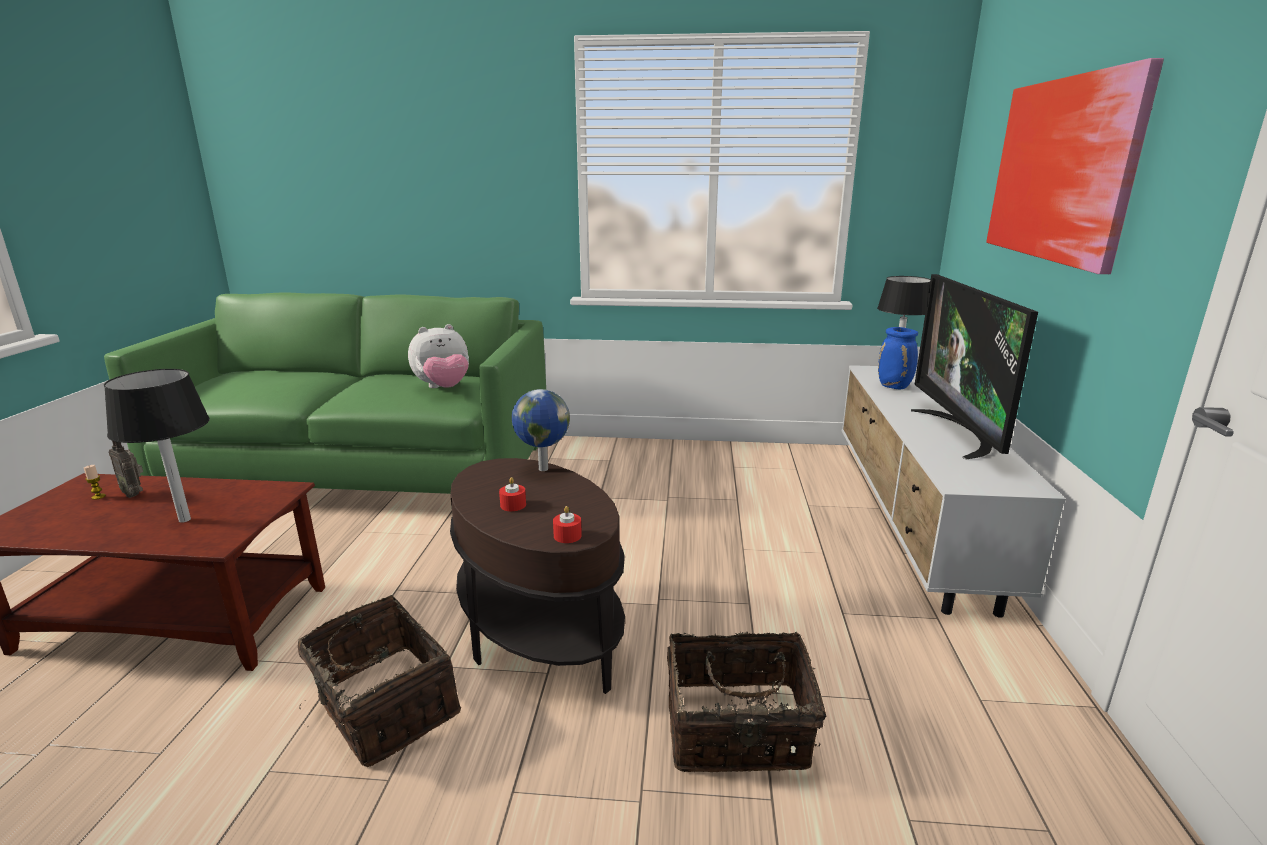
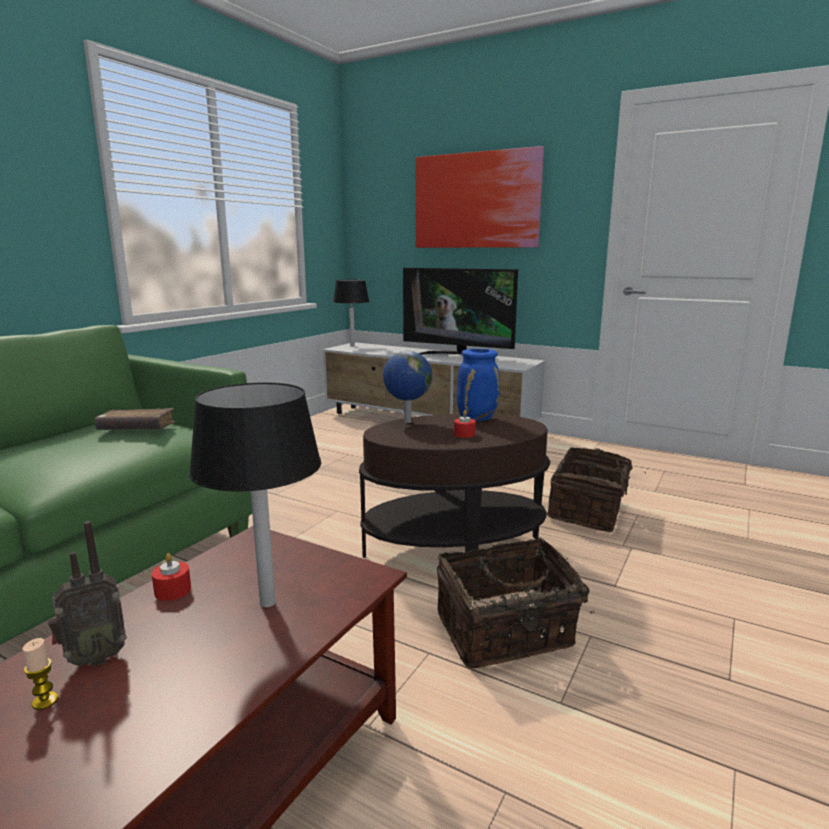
camera: 65 degrees left, 5 degrees down
(443, 388) = (137, 429): plush toy -> brown book
(567, 536) = (526, 427): red candle -> red candle (173, 590)
(895, 387) = (376, 350): blue vase -> blue vase (477, 419)

